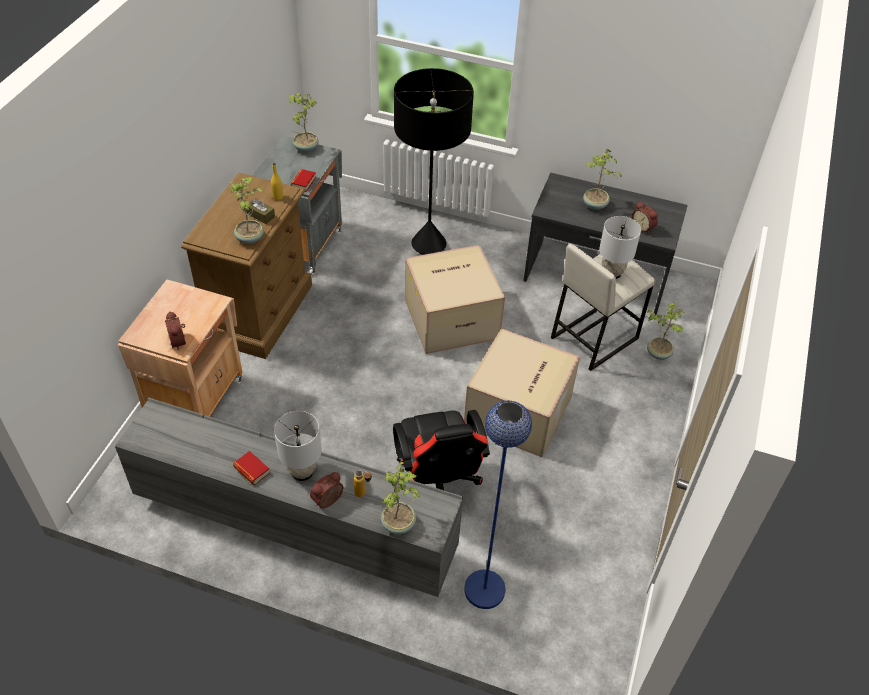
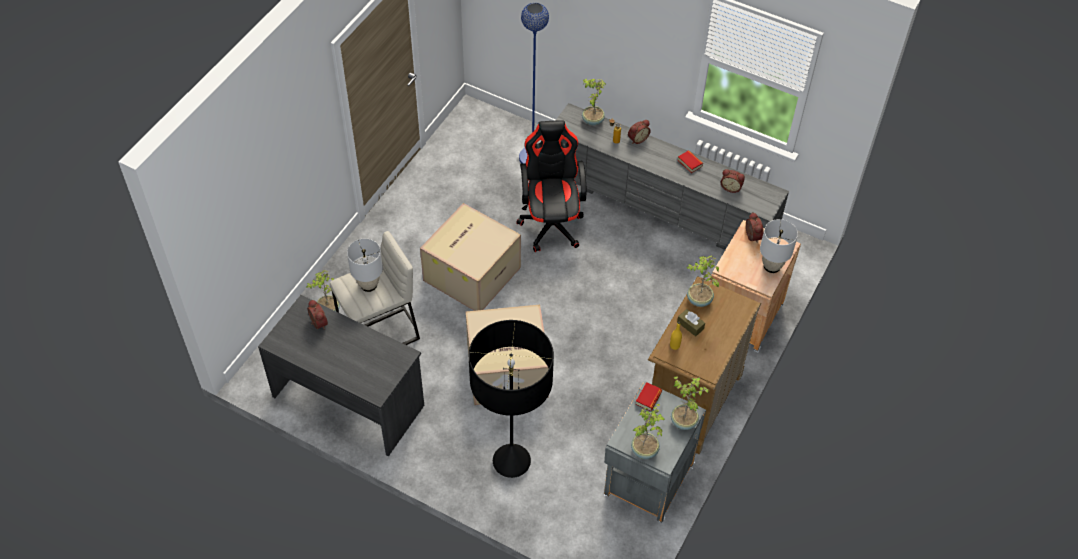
camera: 170 degrees left, 5 degrees up
(195, 440) = (731, 187): none -> alarm clock
(302, 471) = (655, 158): white table lamp -> white table lamp (772, 266)
(594, 205) = (353, 355): potted plant -> potted plant (684, 421)

